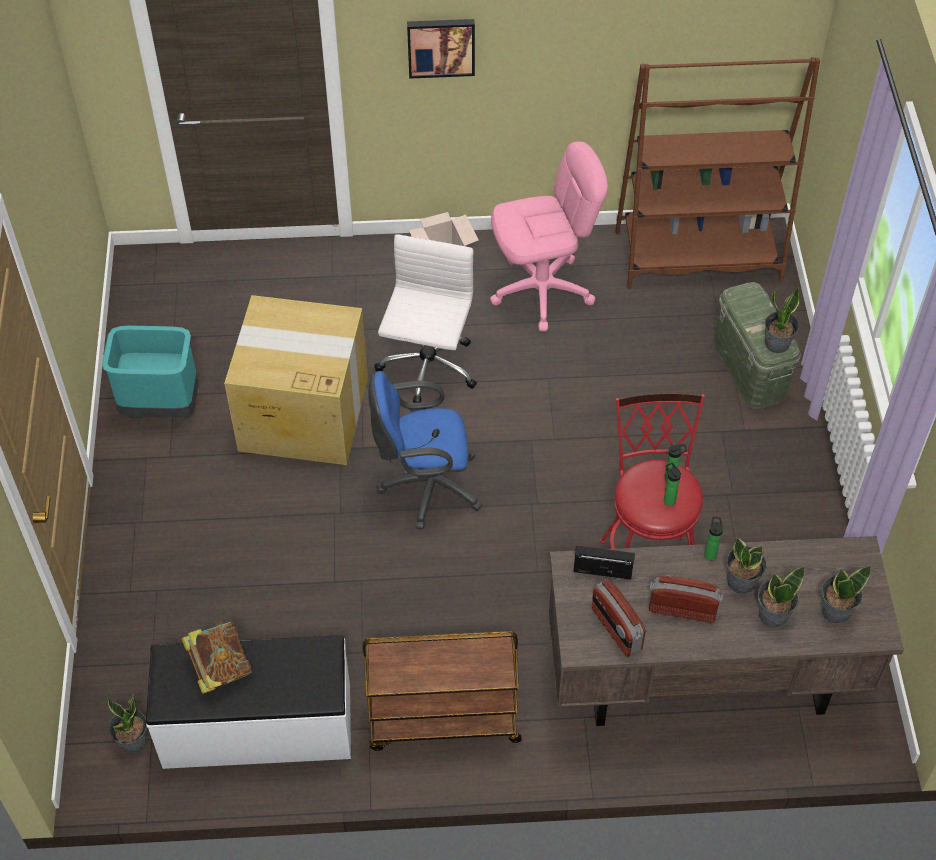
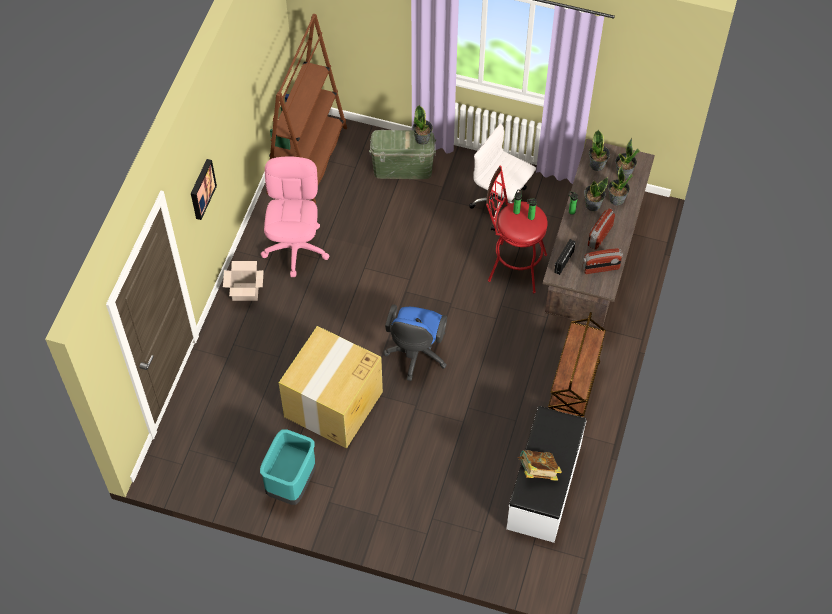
camera: 70 degrees left, 5 degrees up
(133, 741) = (531, 554): potted plant -> potted plant (597, 164)
(427, 368) = (328, 327): white office chair -> white office chair (501, 205)

